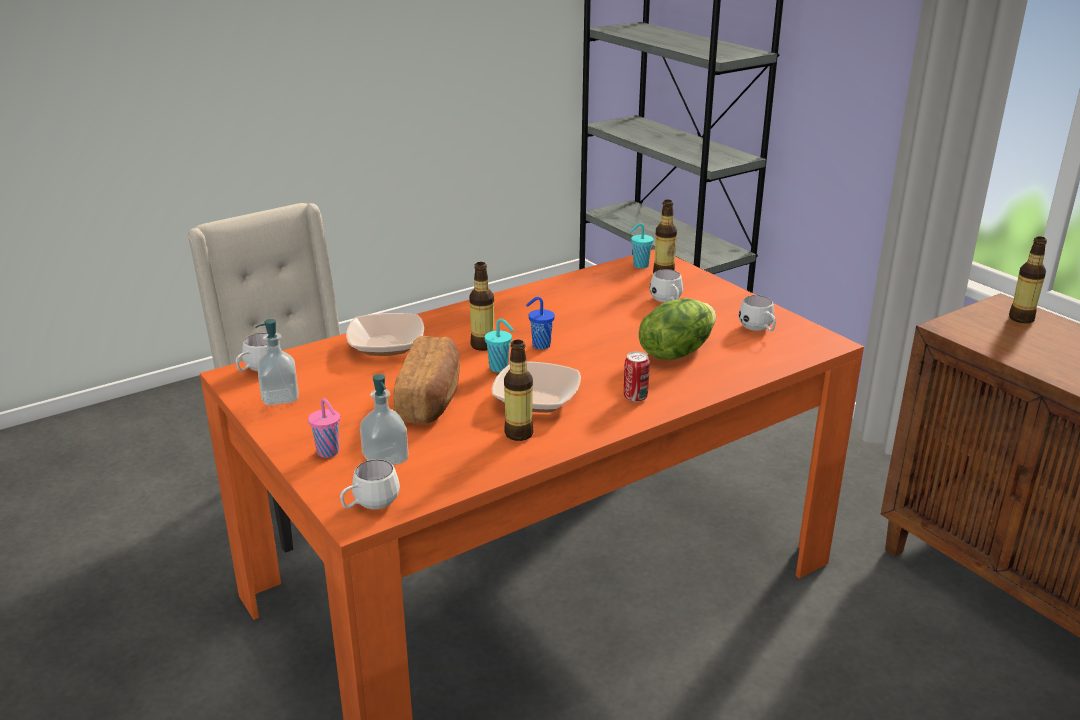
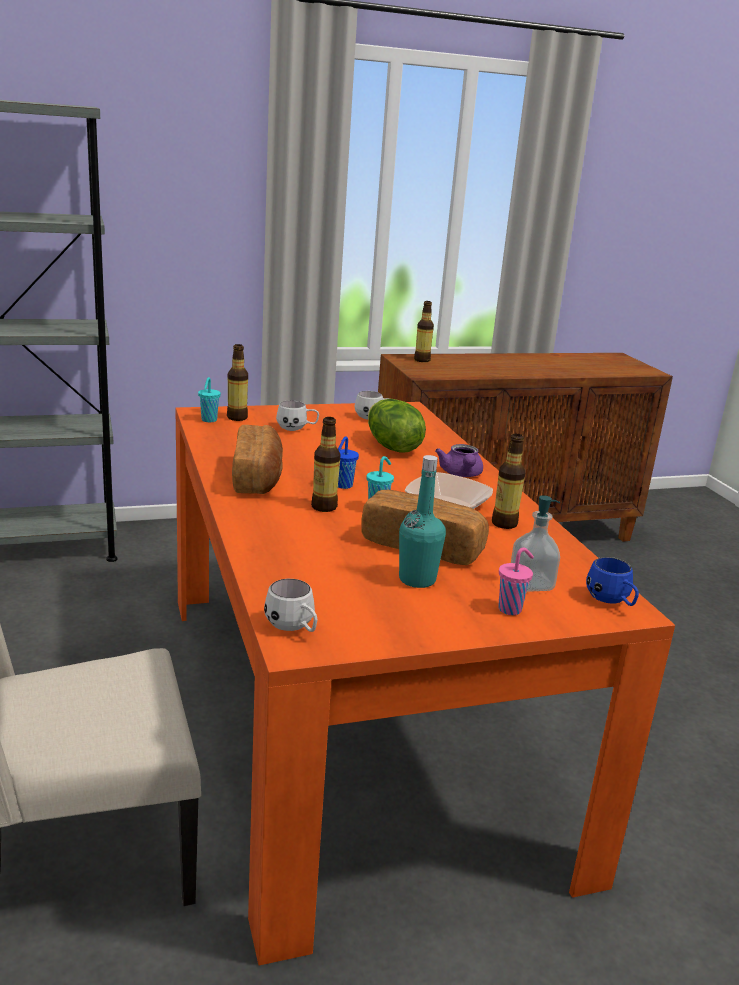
camera: 75 degrees left, 5 degrees down
(280, 397) = (376, 622): soap dispenser -> none
(362, 404) = (417, 579): none -> turquoise bottle
(369, 506) = (611, 602): white mug -> blue mug
(386, 346) = (287, 549): bowl -> none
(522, 309) = (258, 477): none -> bread
(635, 397) = (461, 474): can -> purple teapot

